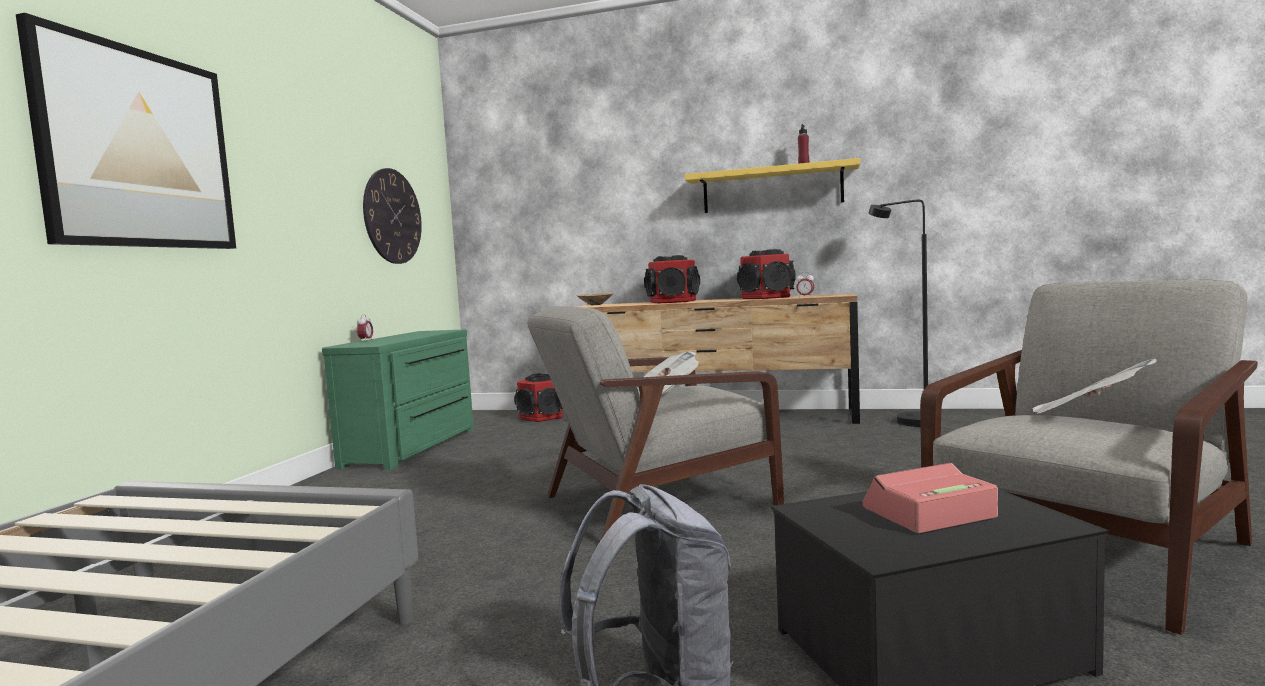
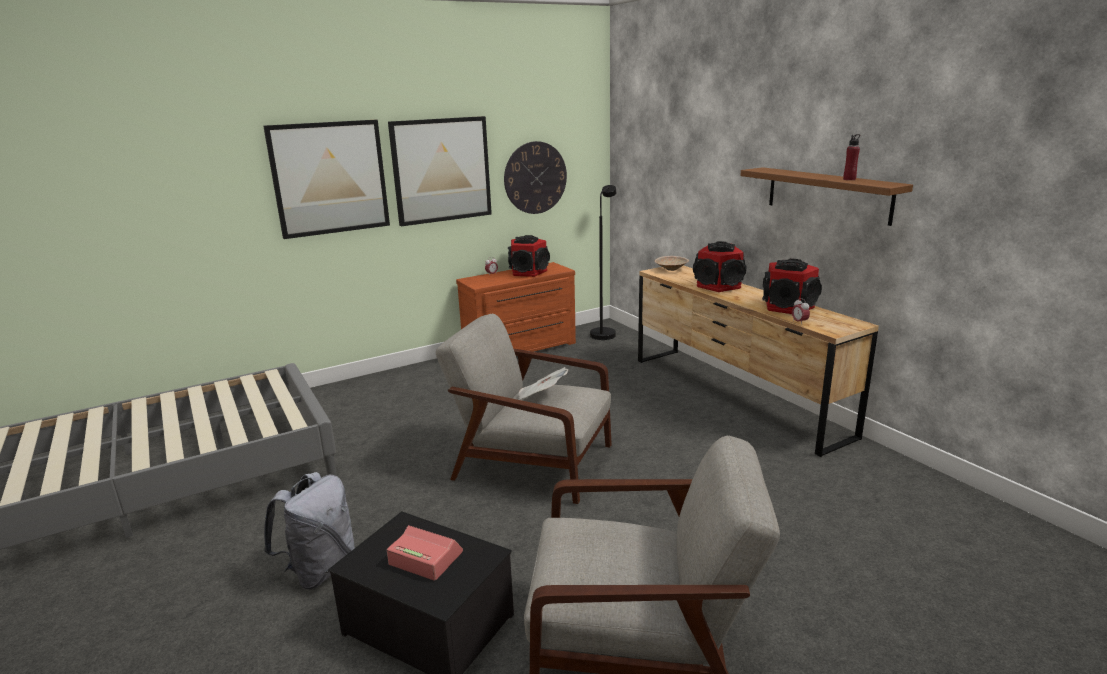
camera: 45 degrees right, 15 degrees up
(295, 179) = (441, 170): none -> picture
(414, 447) = (521, 349): green dresser -> brown dresser
(543, 417) = (633, 345): speaker -> speaker (528, 272)
(772, 189) = (827, 194): yellow shelf -> brown shelf
(908, 420) = (871, 474): black floor lamp -> black floor lamp (604, 333)
(1087, 416) = (618, 558): newspaper -> none

